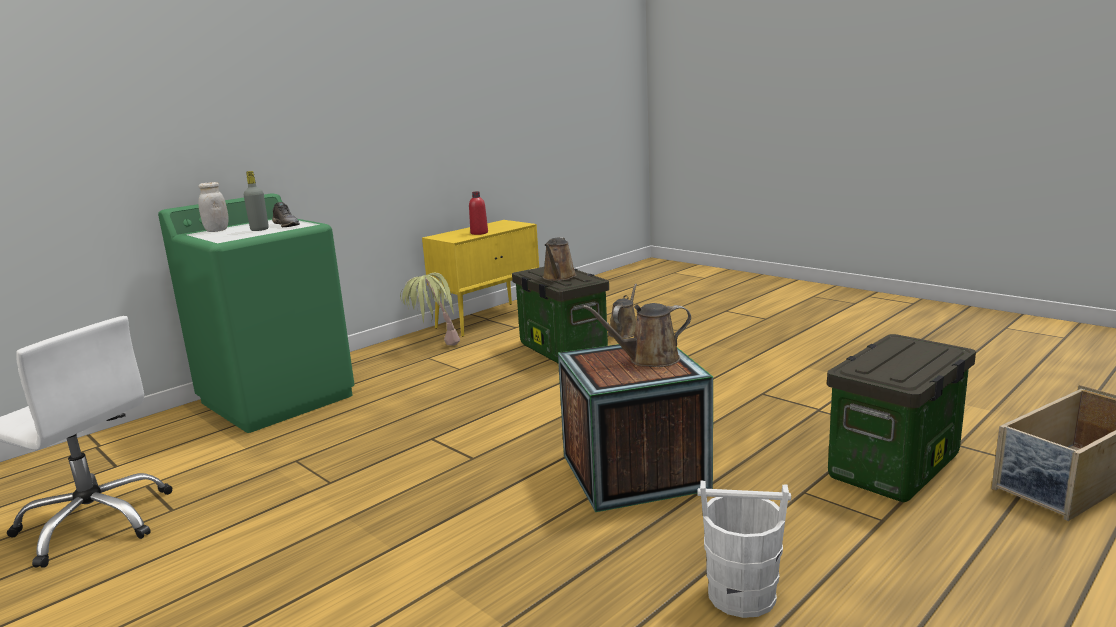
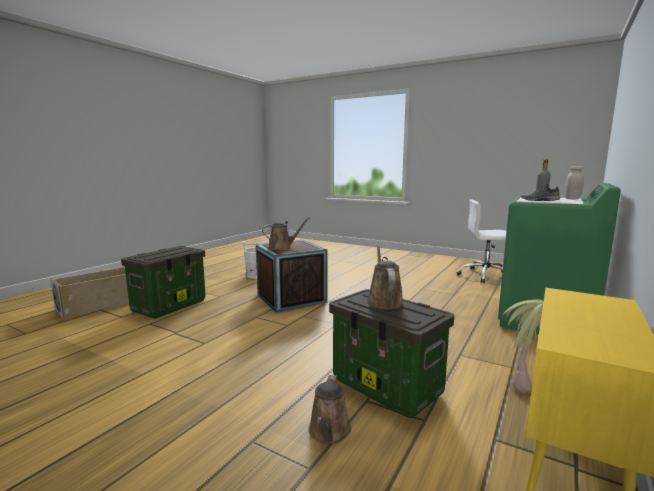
camera: 165 degrees right, 5 degrees down
(479, 233) = (570, 310): red bottle -> none

